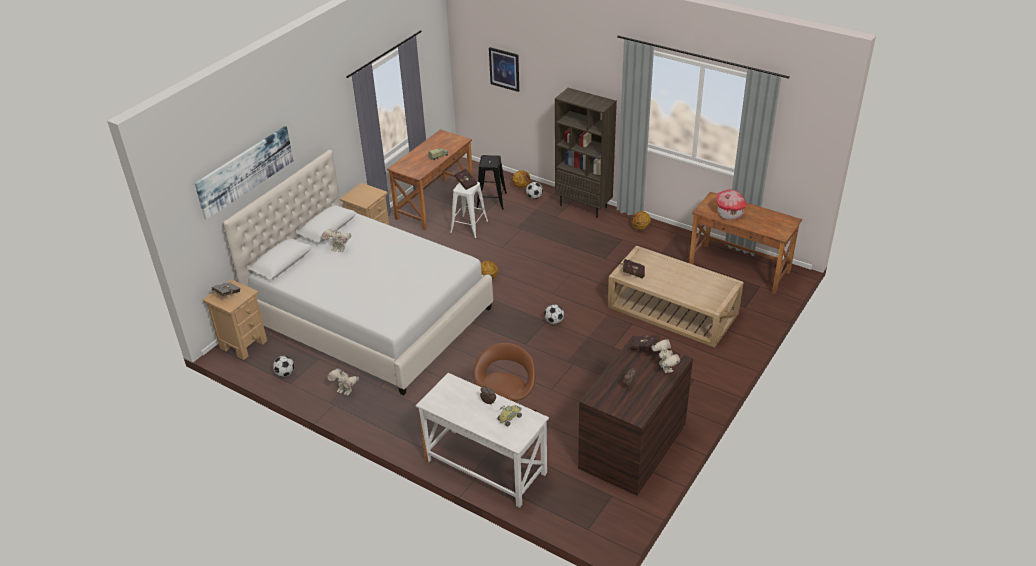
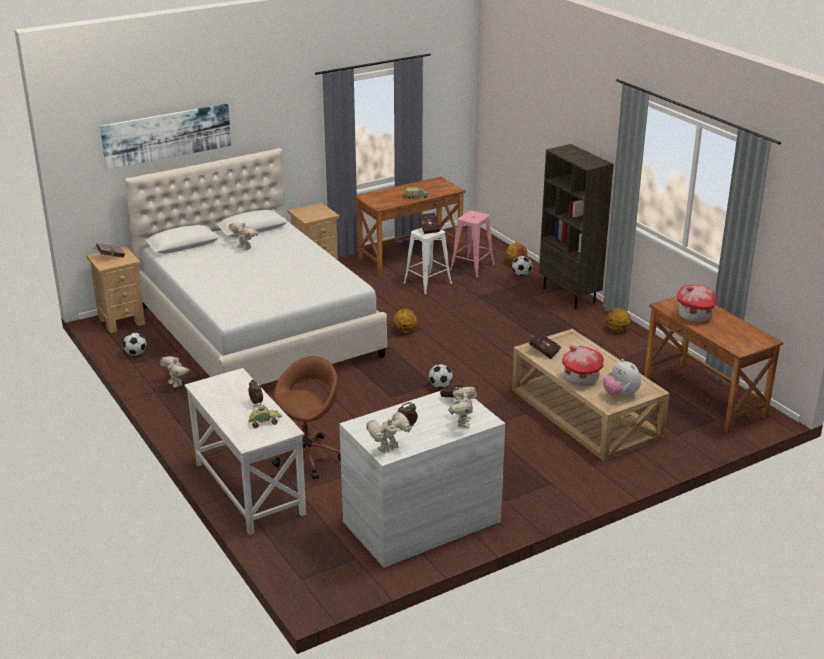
camera: 25 degrees right, 10 degrees down
(491, 200) = (472, 267): black stool -> pink stool
(504, 69) = (519, 118): picture -> none
(632, 446) = (421, 521): brown dresser -> white dresser
(634, 411) = (389, 449): none -> toy robot
(677, 290) = (580, 379): none -> toy house
(713, 294) = (620, 394): none -> plush toy

